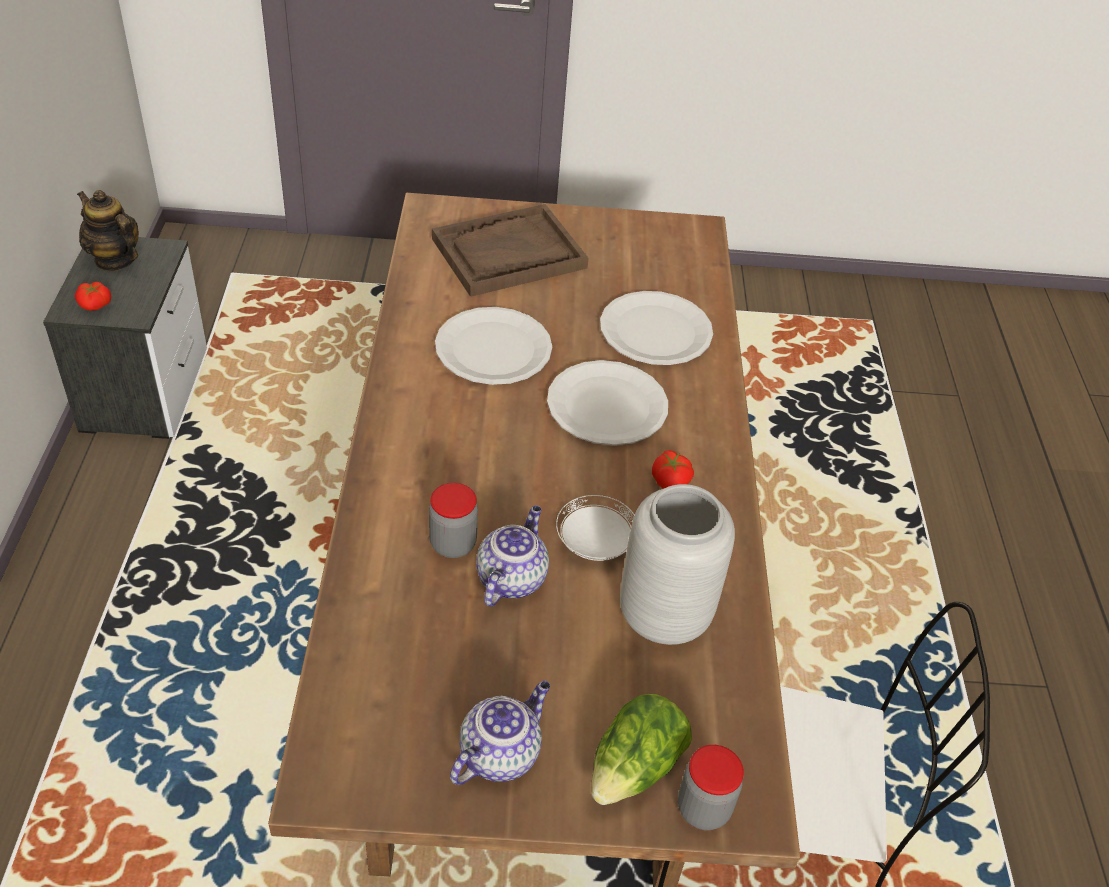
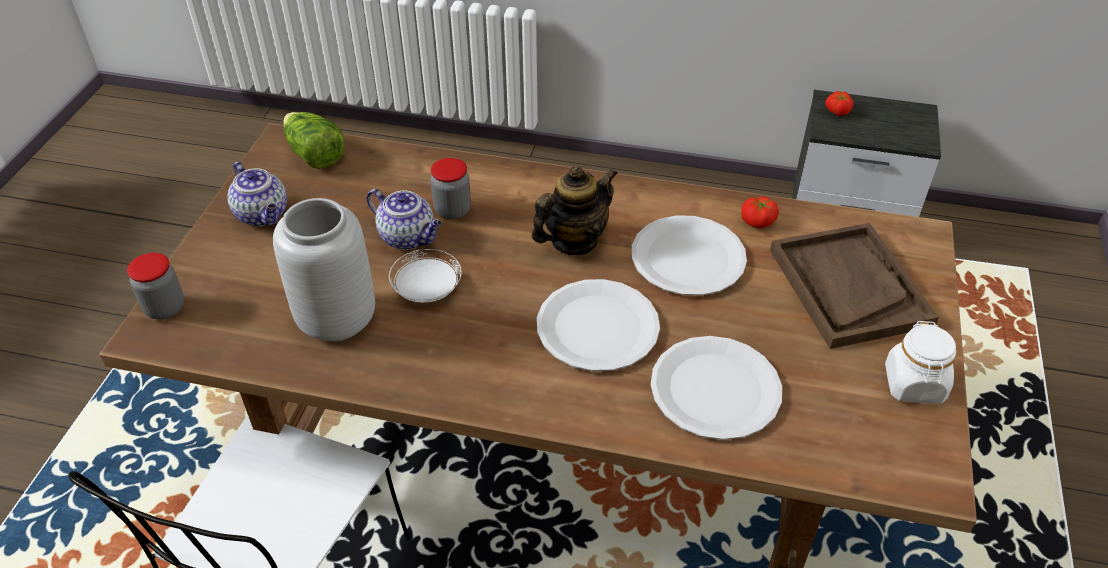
camera: 105 degrees right, 0 degrees up
(115, 259) = (901, 118): teapot -> teapot (574, 241)
(611, 229) = (914, 384): none -> white jar
(635, 768) = (216, 278): lettuce -> lettuce (314, 154)
(670, 480) = (487, 356): tomato -> tomato (758, 222)

